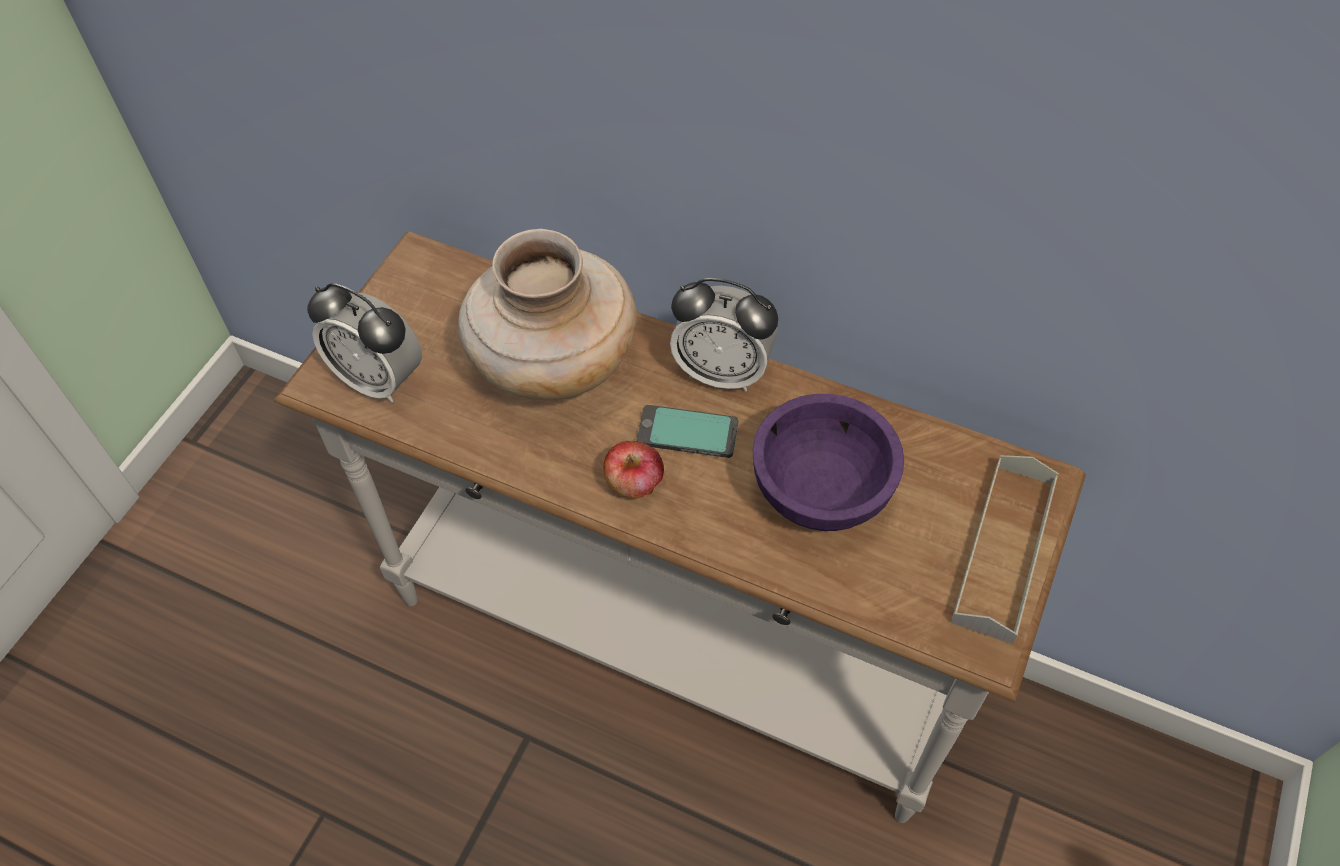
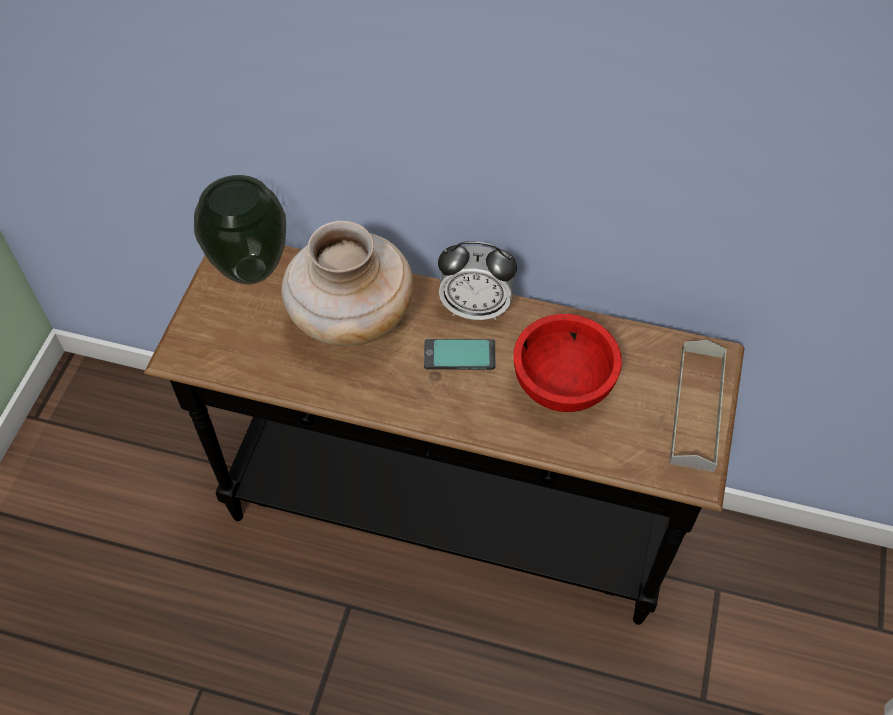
camera: 10 degrees left, 0 degrees up
(379, 379) = (222, 346): alarm clock -> none
(440, 284) = (252, 269): none -> vase
(634, 483) = (428, 397): apple -> none
(672, 643) = (446, 519): white console table -> black console table
(822, 490) = (563, 383): purple bowl -> red bowl

